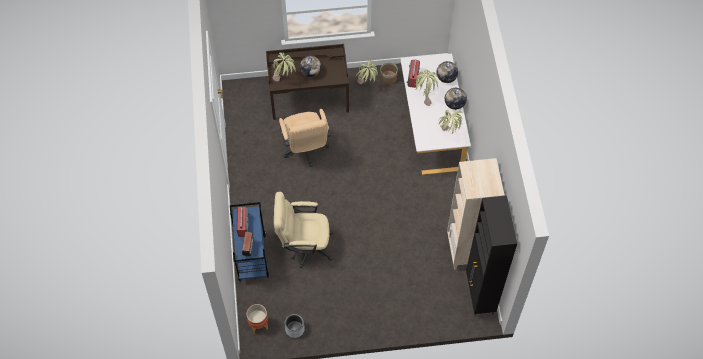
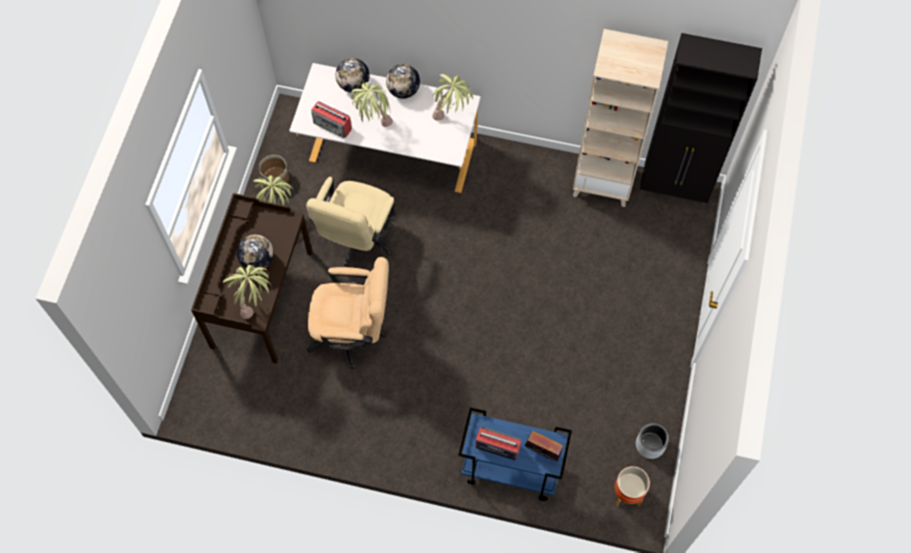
camera: 70 degrees left, 5 degrees up
(304, 246) = (518, 389): beige office chair -> beige office chair (358, 240)

